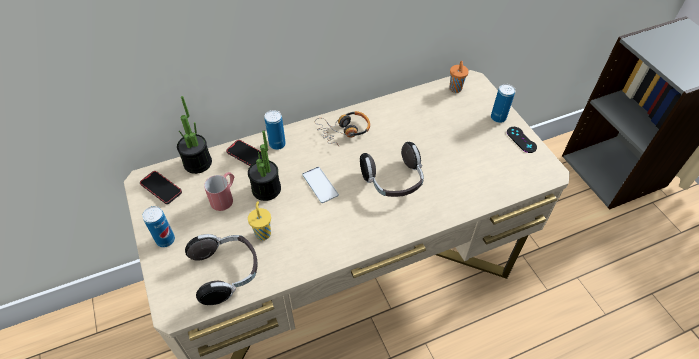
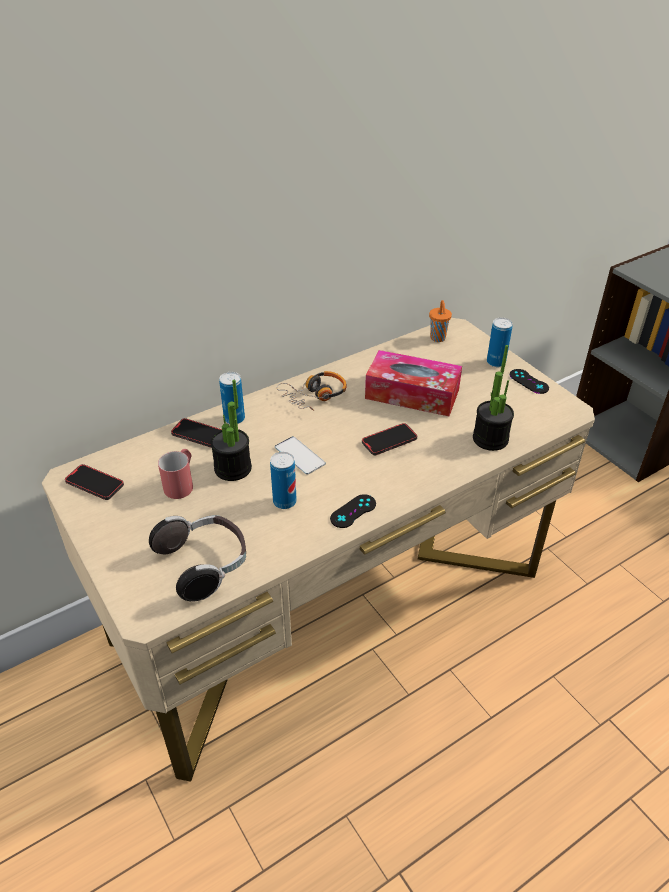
camera: 10 degrees left, 10 degrees down
(165, 240) = (115, 540): can -> can (284, 502)
(197, 163) = (136, 450): potted plant -> potted plant (490, 439)
(263, 233) = (240, 516): yellow cup -> none
(350, 242) = (353, 511): none -> black game controller
(393, 181) = (389, 441): headphones -> phone
(422, 139) = (412, 394): none -> tissue box

